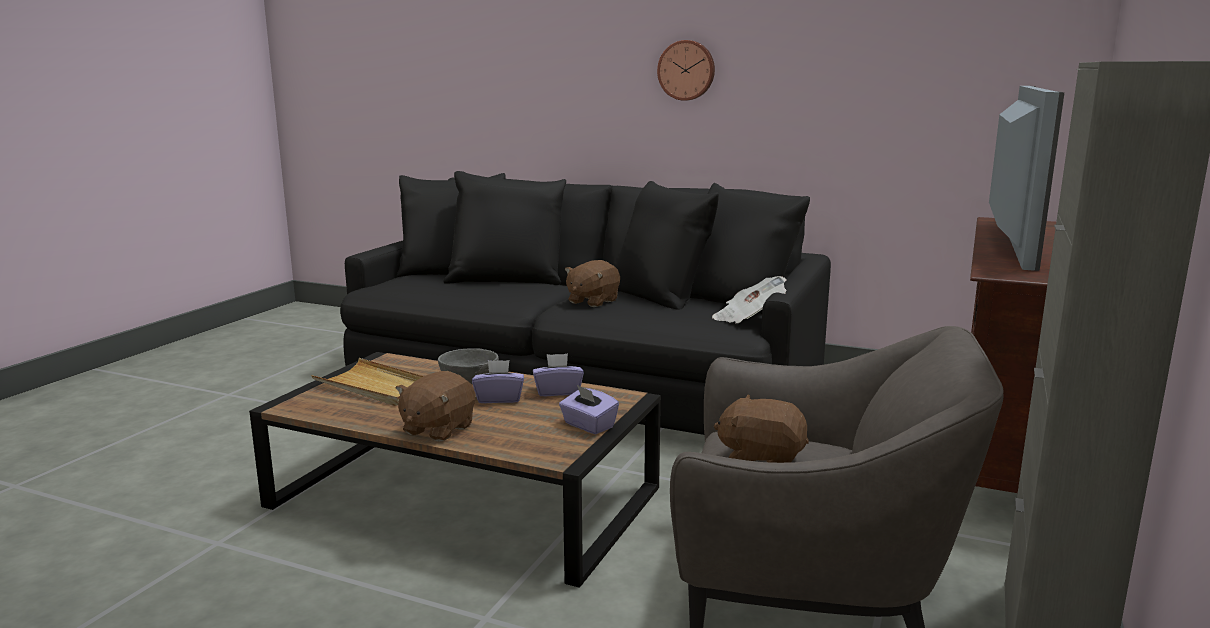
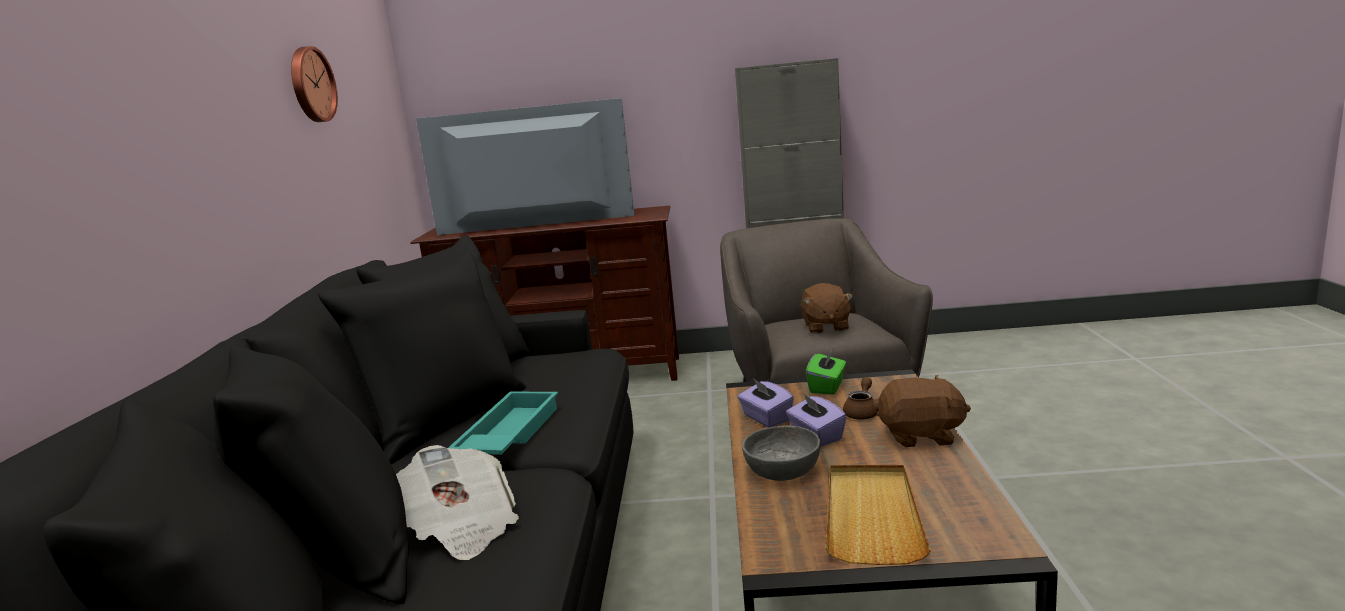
camera: 110 degrees left, 0 degrees up
(512, 423) = (863, 412): none -> brown teapot
(588, 425) = (827, 387): purple tissue box -> green tissue box
(592, 301) = (507, 434): brown plush toy -> turquoise tray
(686, 70) = (181, 129): wall clock -> wall clock (310, 85)
(748, 318) = (549, 355): newspaper -> newspaper (461, 528)

